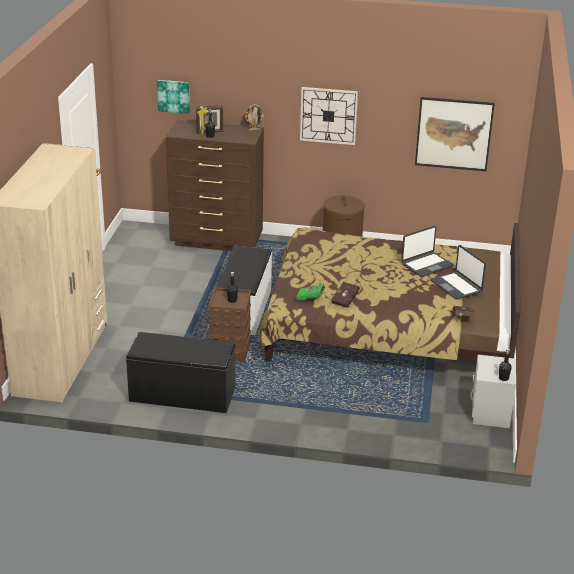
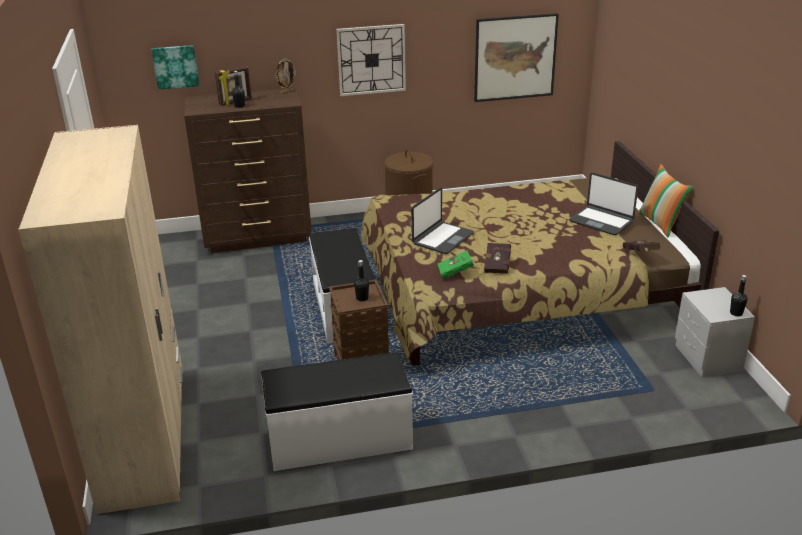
camera: 20 degrees left, 0 degrees up
(182, 395) = (339, 440): black bench -> white bench
(426, 265) = (549, 206): laptop -> laptop (442, 238)
(506, 299) = (660, 223): none -> pillow

